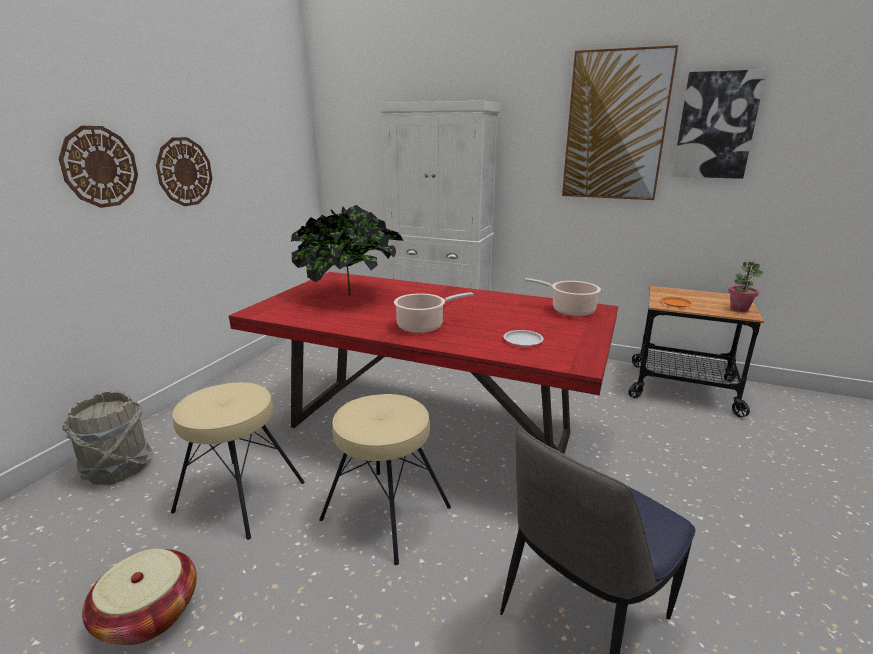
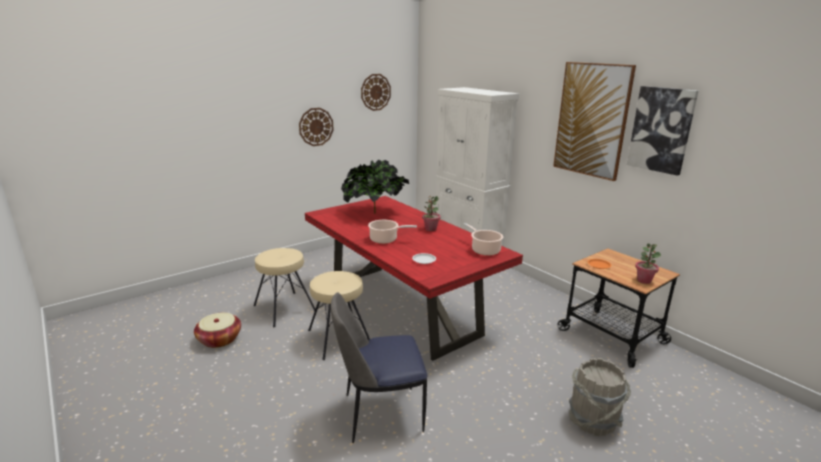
camera: 30 degrees right, 0 degrees up
(100, 167) = (268, 125): wall clock -> wall clock (375, 92)
(117, 469) = (247, 280): grey bucket -> grey bucket (593, 421)
(461, 300) = (430, 229): none -> potted plant

